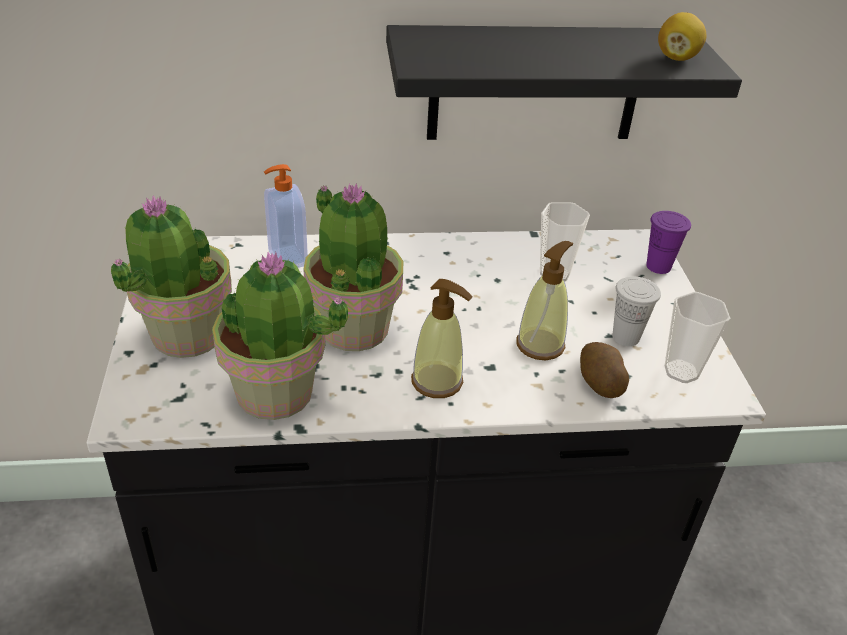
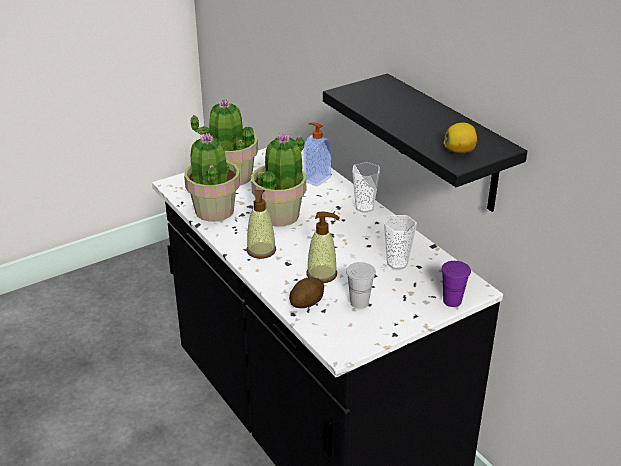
camera: 65 degrees right, 5 degrees down
(681, 371) = (346, 330): cup -> cup (364, 207)

